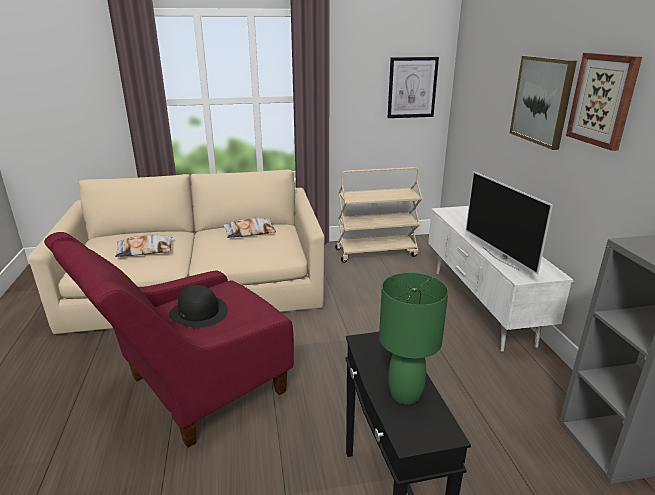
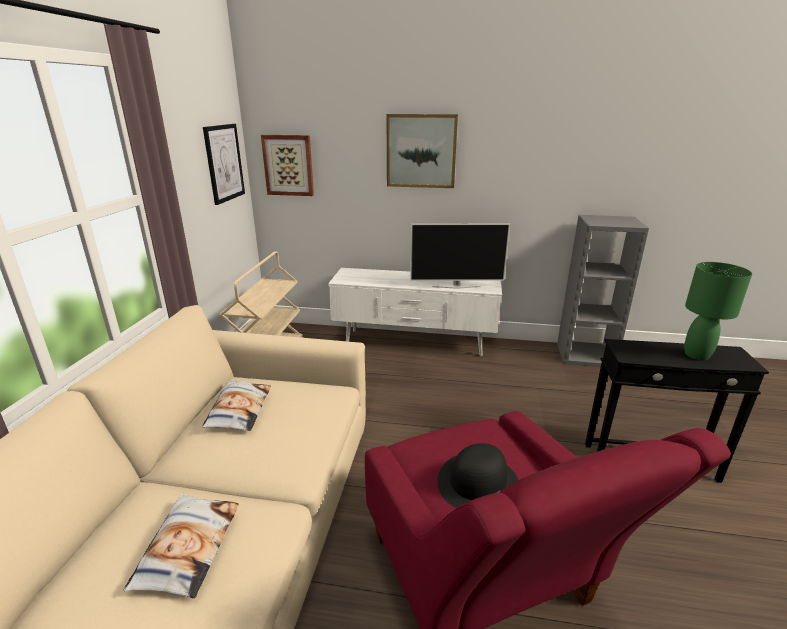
camera: 70 degrees left, 0 degrees up
(603, 100) = (495, 141): picture -> picture (288, 165)

